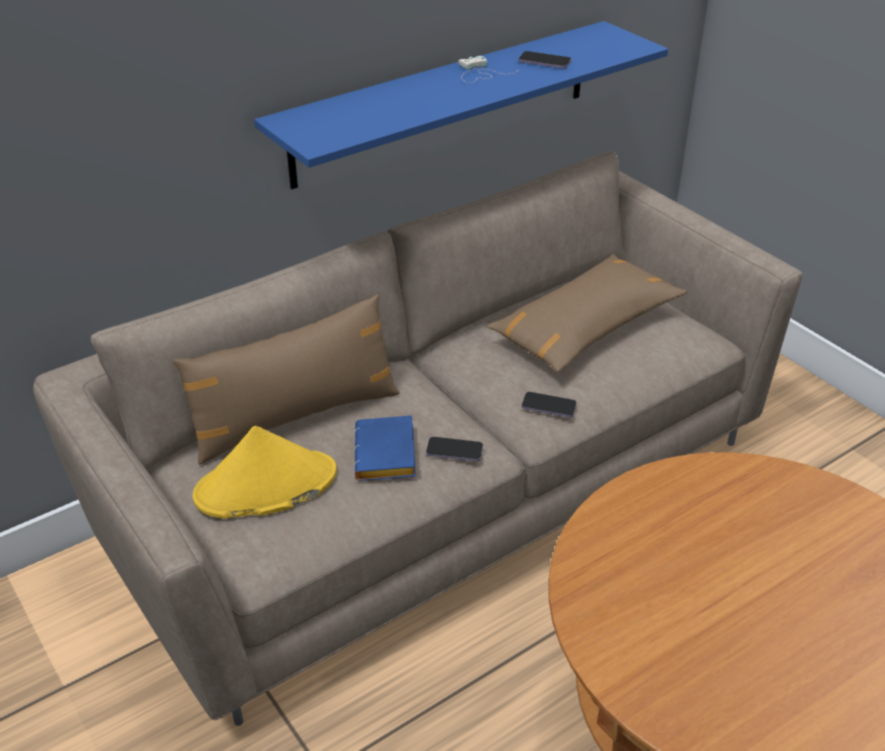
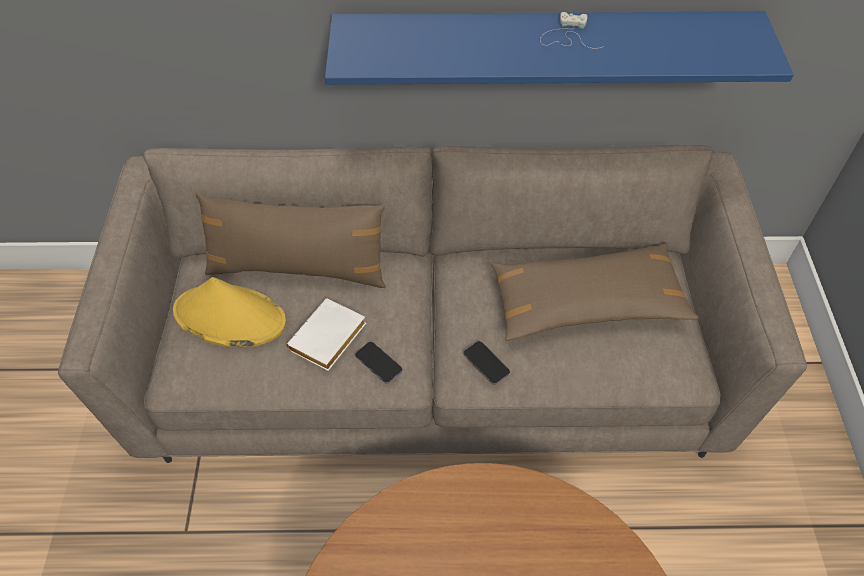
camera: 35 degrees right, 15 degrees up
(388, 456) = (328, 340): blue book -> white book
(544, 62) = (644, 44): phone -> none

